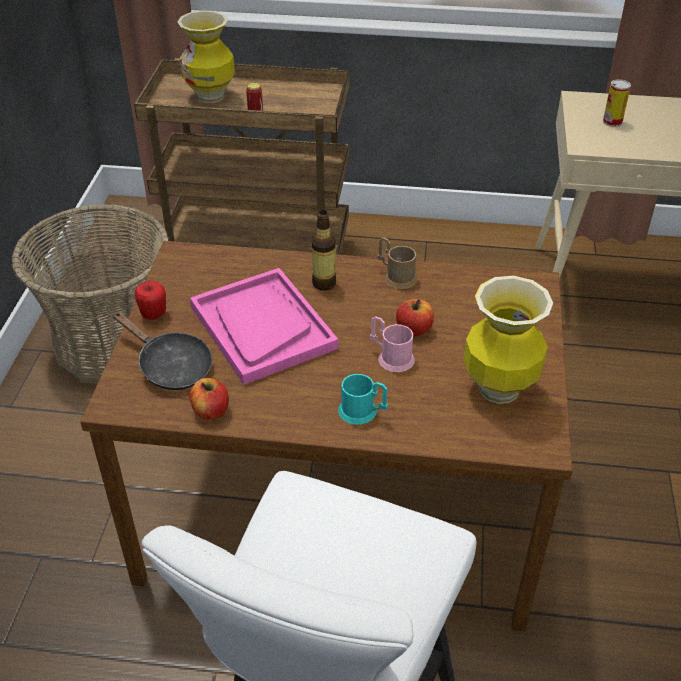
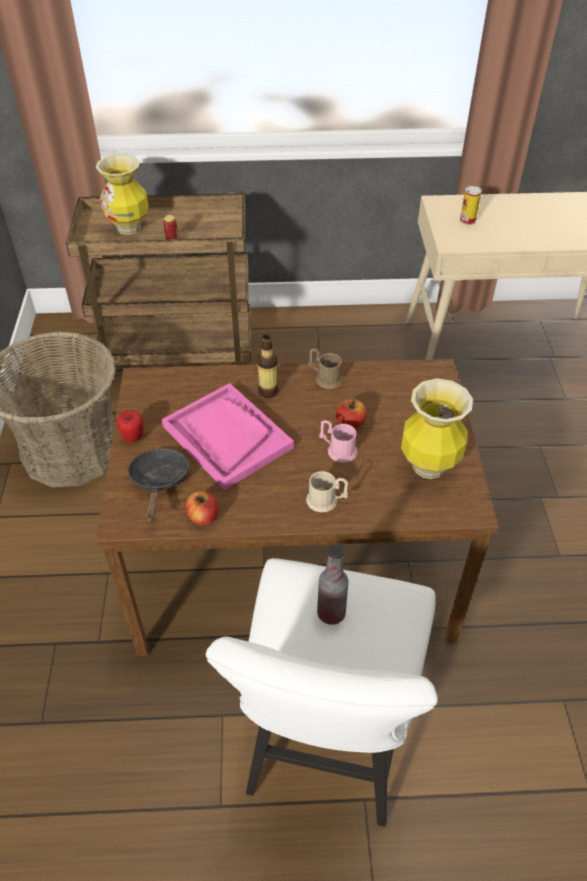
camera: 10 degrees left, 5 degrees up
(170, 366) = (159, 481): black frying pan -> black frying pan turned 120 degrees counterclockwise
(335, 540) = (331, 613): none -> bottle
(363, 412) = (326, 500): turquoise mug -> beige mug

